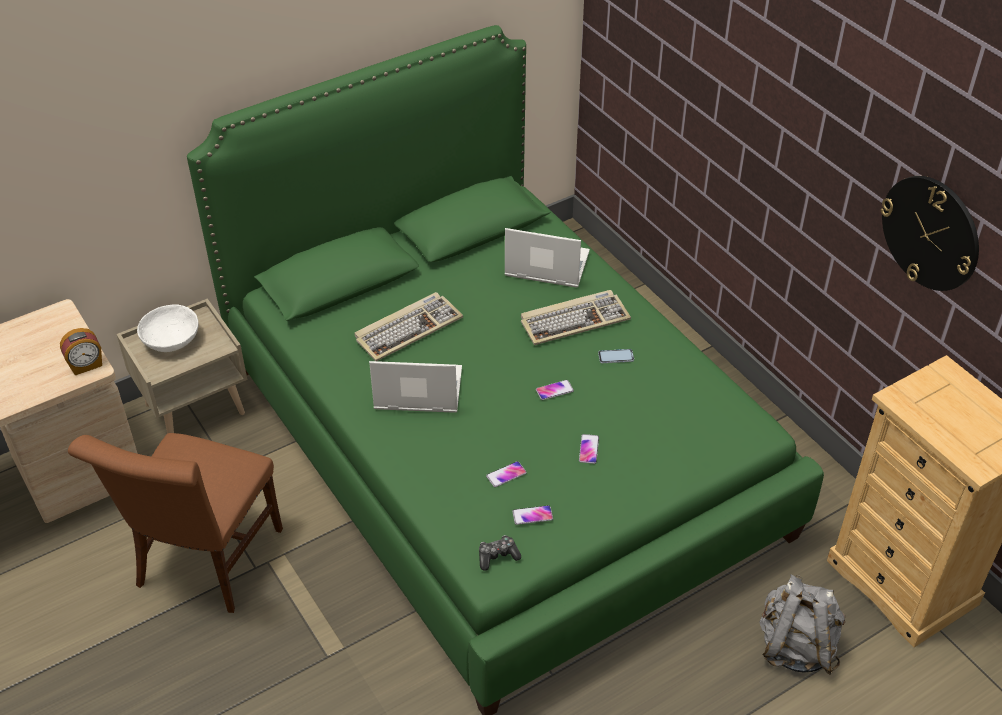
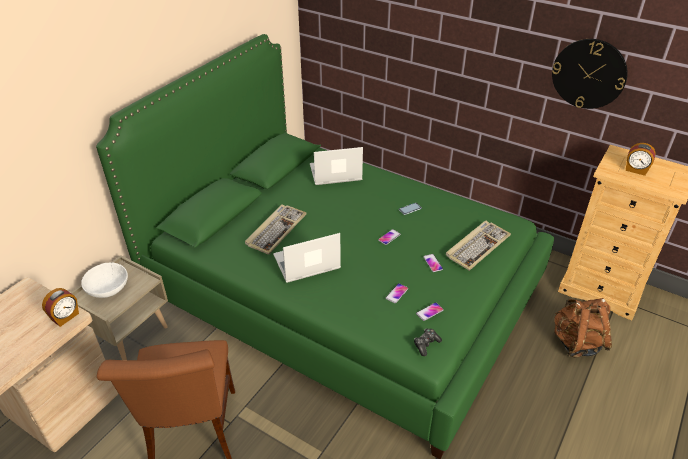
camera: 25 degrees left, 5 degrees down
(574, 320) = (372, 197): keyboard -> keyboard (477, 246)
(795, 646) = (576, 343): grey backpack -> brown backpack
(946, 411) = (636, 170): none -> alarm clock

